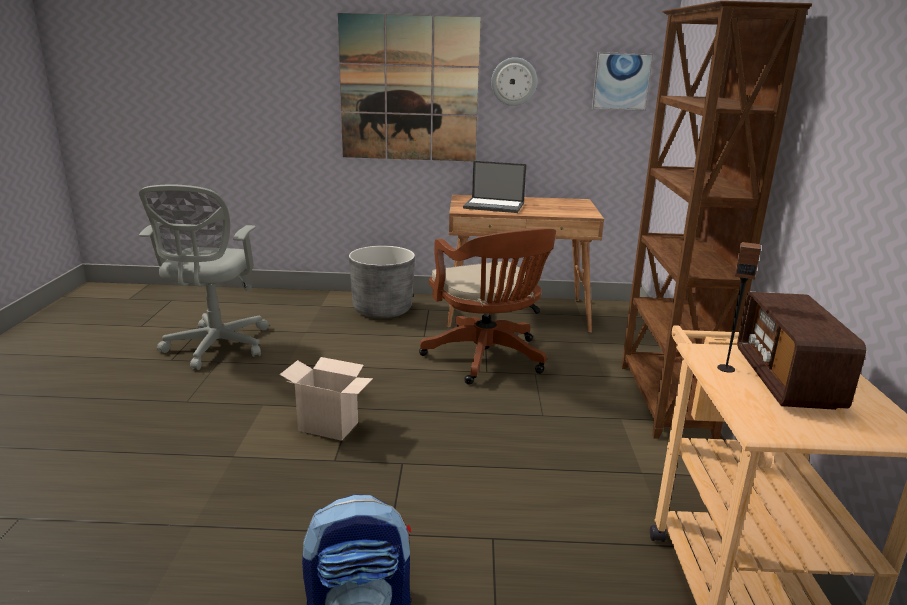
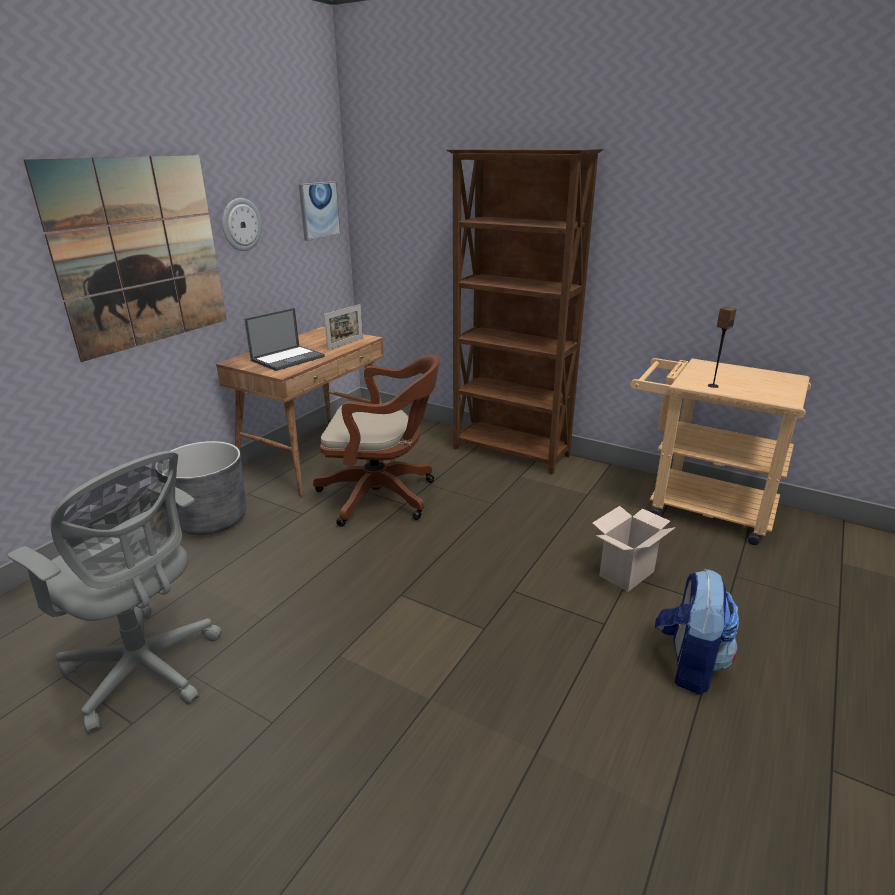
camera: 60 degrees left, 5 degrees up
(330, 426) = (423, 616): cardboard box -> cardboard box (626, 572)
(561, 212) = (345, 343): none -> picture frame
(786, 380) = (731, 379): radio -> none

